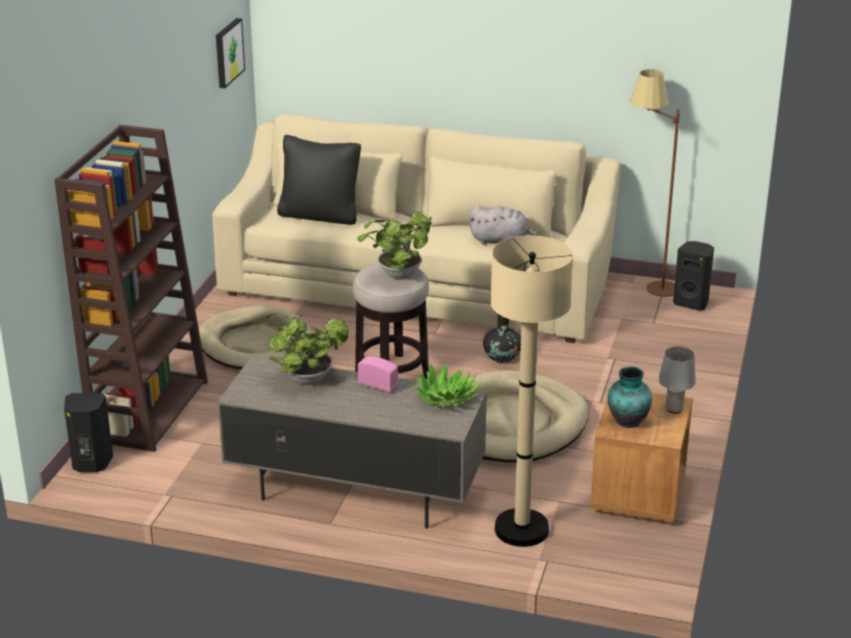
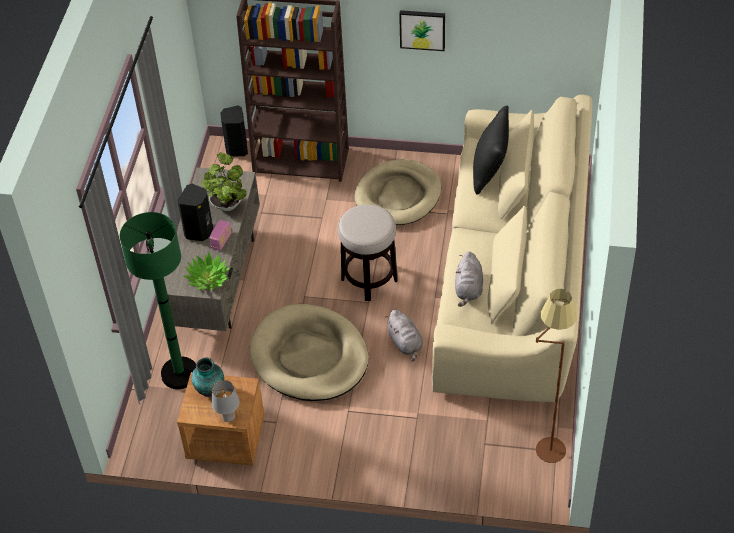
camera: 85 degrees right, 20 degrees up
(228, 52) = (547, 26): picture -> picture (422, 29)
(396, 275) = (365, 225): potted plant -> none
(502, 357) = (405, 343): black vase -> grey plush toy
(521, 529) = (179, 374): beige floor lamp -> green floor lamp
(692, 303) = (528, 473): black speaker -> black speaker (200, 231)

